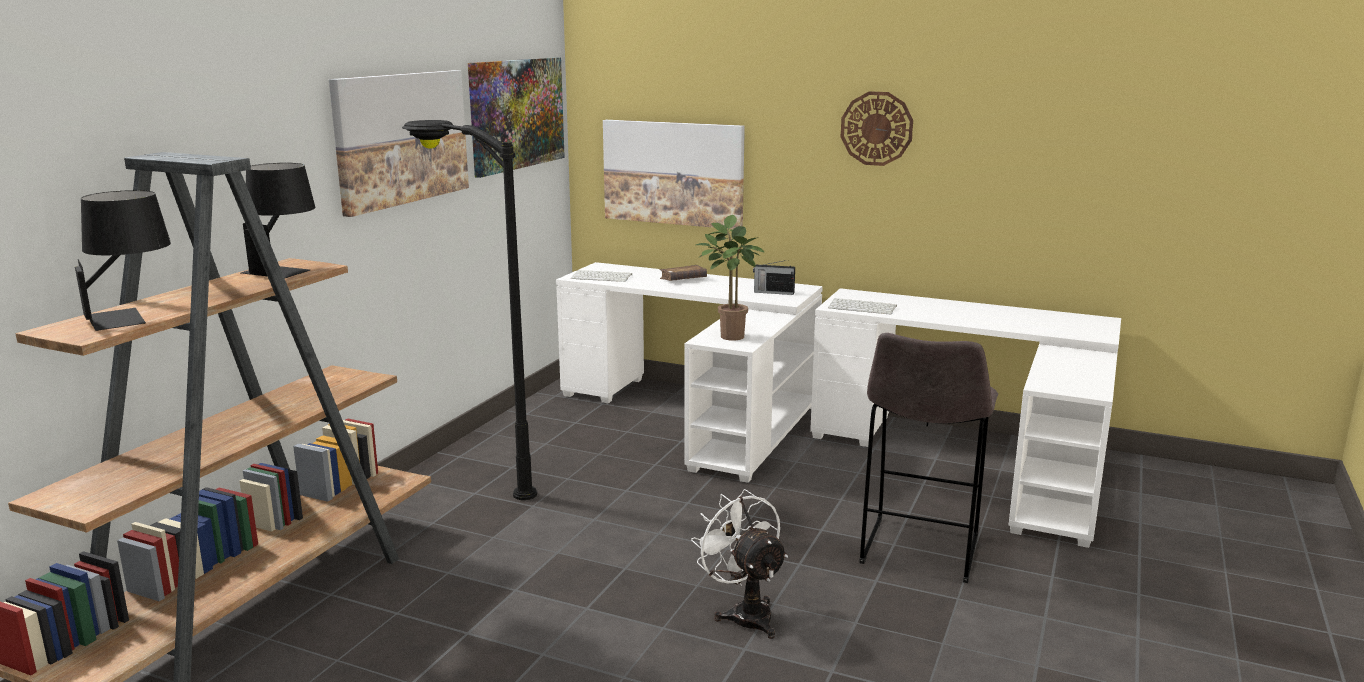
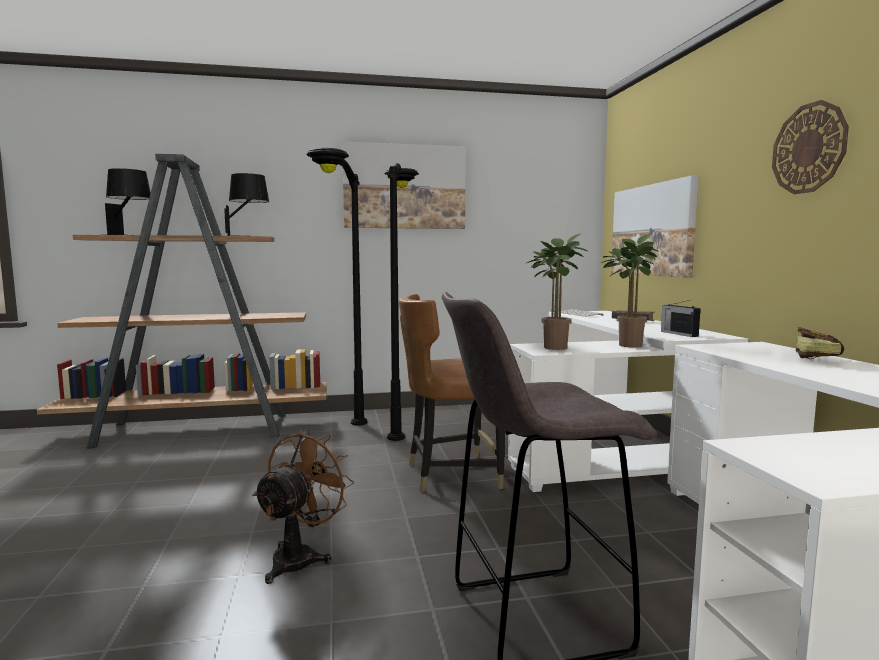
camera: 55 degrees right, 10 degrees down
(481, 525) = (342, 440): none -> black floor lamp
(517, 114) = (535, 185): picture -> none
(666, 499) = (453, 474): none -> brown chair
(744, 613) = (301, 557): white fan -> brown fan
(757, 315) = (627, 345): none -> potted plant
(863, 307) = (733, 351): keyboard -> none
(915, 303) = (815, 359): none -> book

